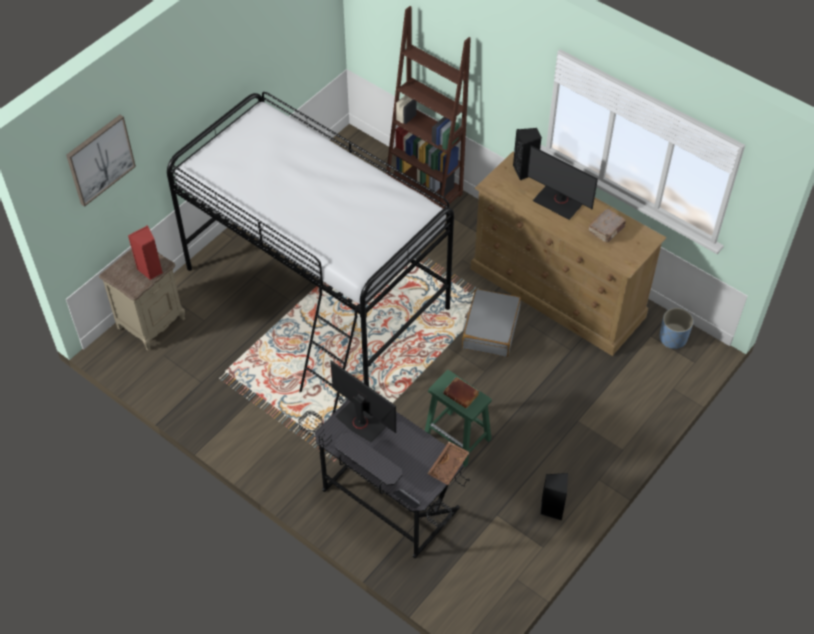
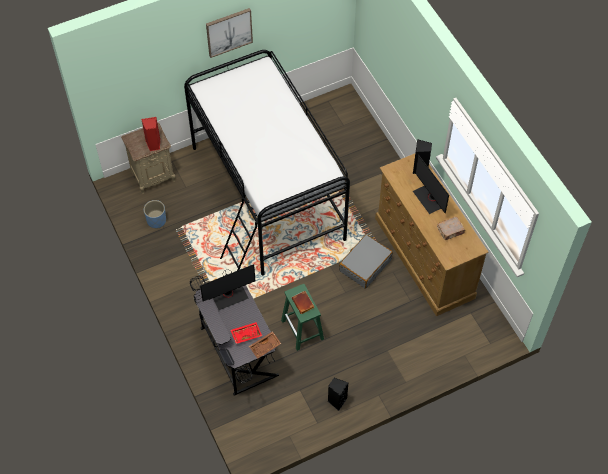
camera: 25 degrees right, 5 degrees up
(100, 159) = (134, 66): picture -> picture (229, 32)
(362, 420) = (229, 295): monitor -> monitor turned 90 degrees clockwise
(414, 460) = (246, 334): none -> red tray
(423, 189) = (375, 150): brown bookcase -> none
(672, 338) = (485, 320): blue planter -> blue planter (156, 220)

